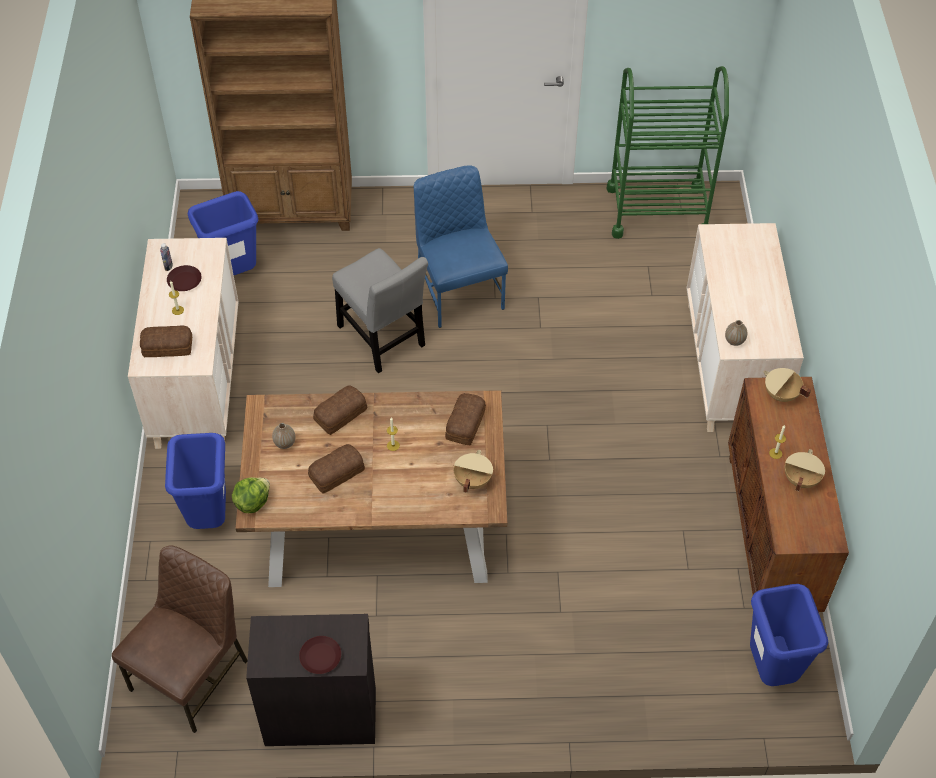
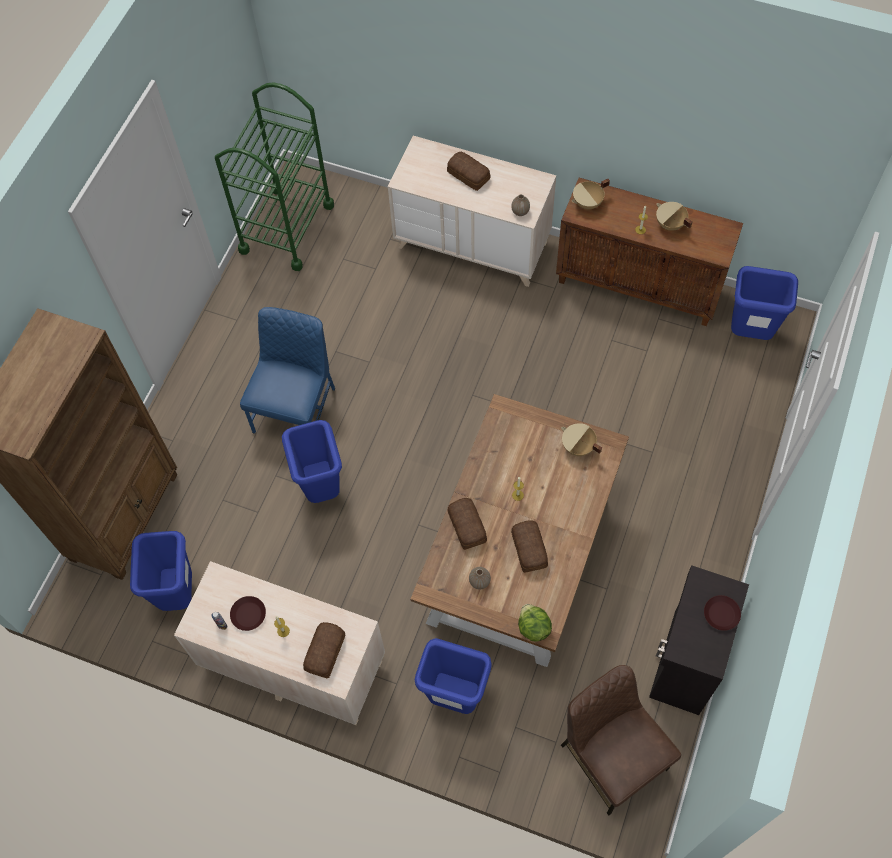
camera: 65 degrees left, 10 degrees up
(383, 339) = (322, 489): grey chair -> blue trash can
(458, 290) = (296, 409): blue chair -> blue chair turned 105 degrees clockwise
(464, 424) = (518, 433): bread -> bread (468, 176)

